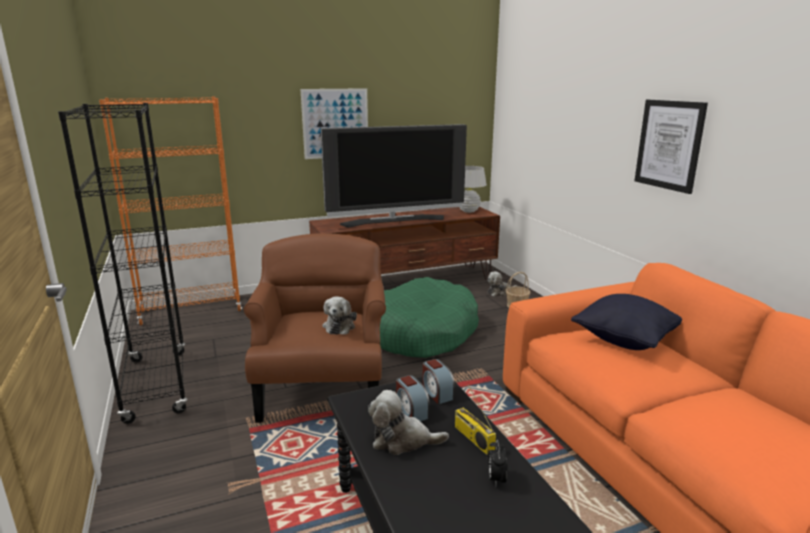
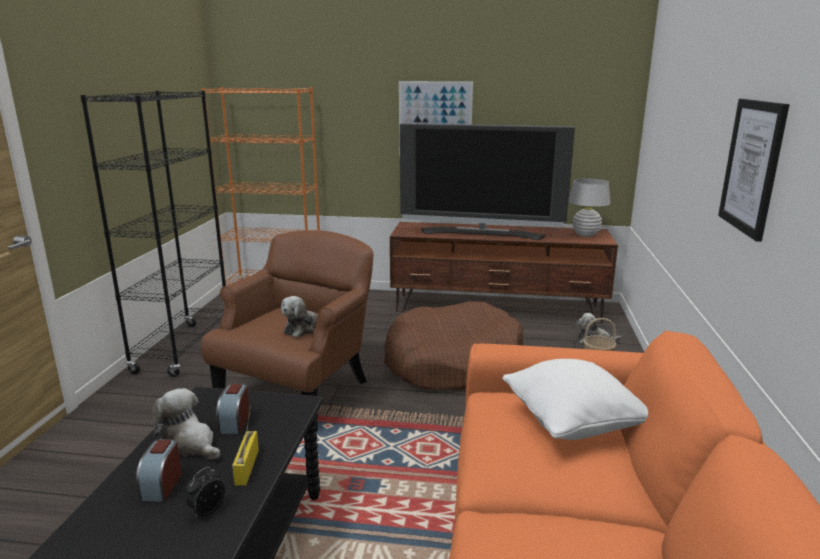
camera: 30 degrees right, 0 degrees up
(422, 333) = (452, 363): green dog bed -> brown dog bed
(437, 393) = (281, 413): alarm clock -> alarm clock (162, 485)
(625, 340) = (572, 423): black pillow -> white pillow

